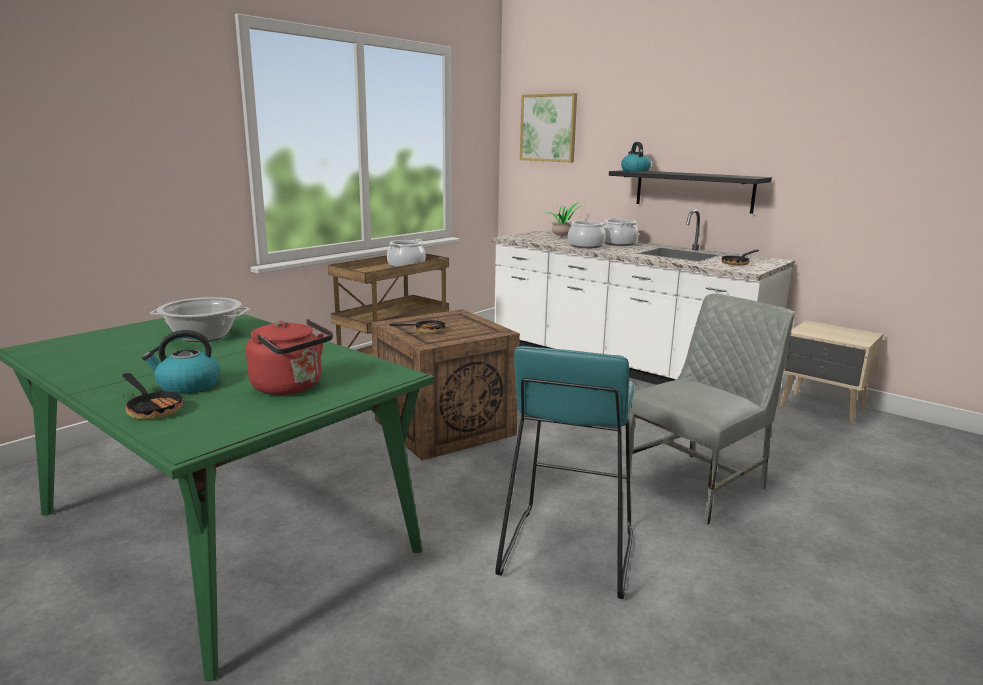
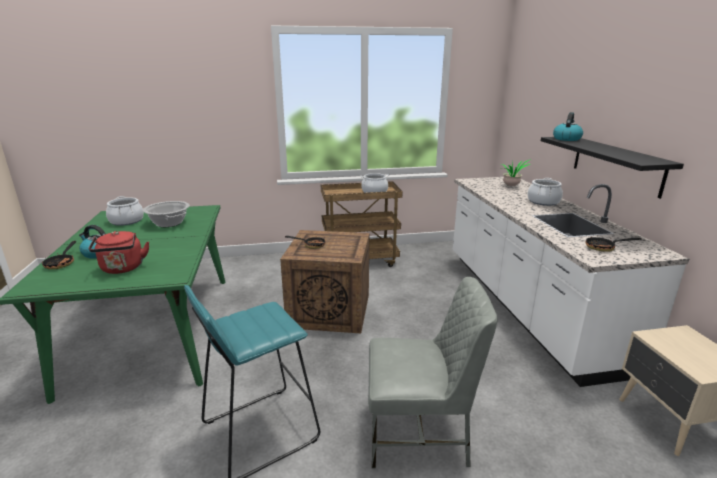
camera: 40 degrees right, 5 degrees up
(548, 128) = (529, 92): picture -> none
(585, 246) = (506, 199): cooking pot -> cooking pot (127, 221)

